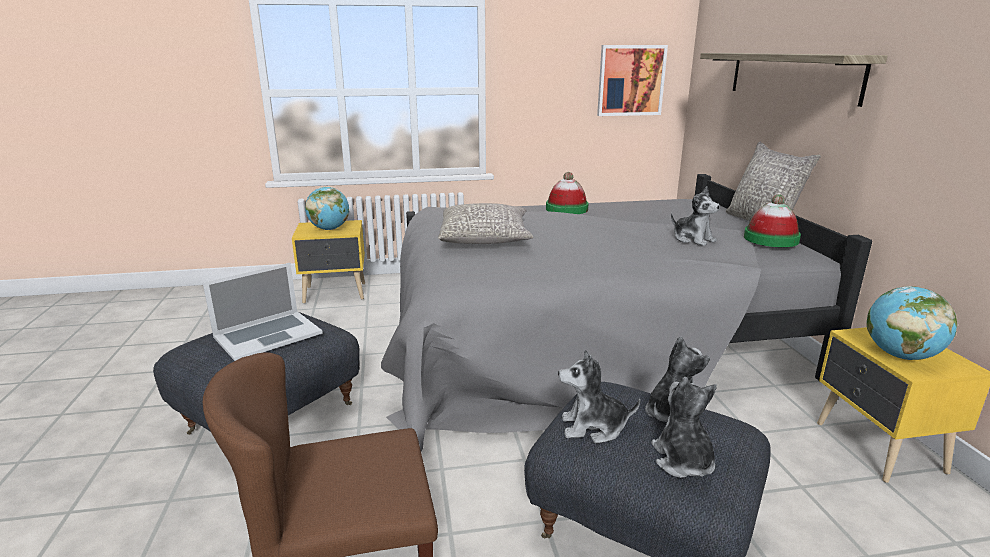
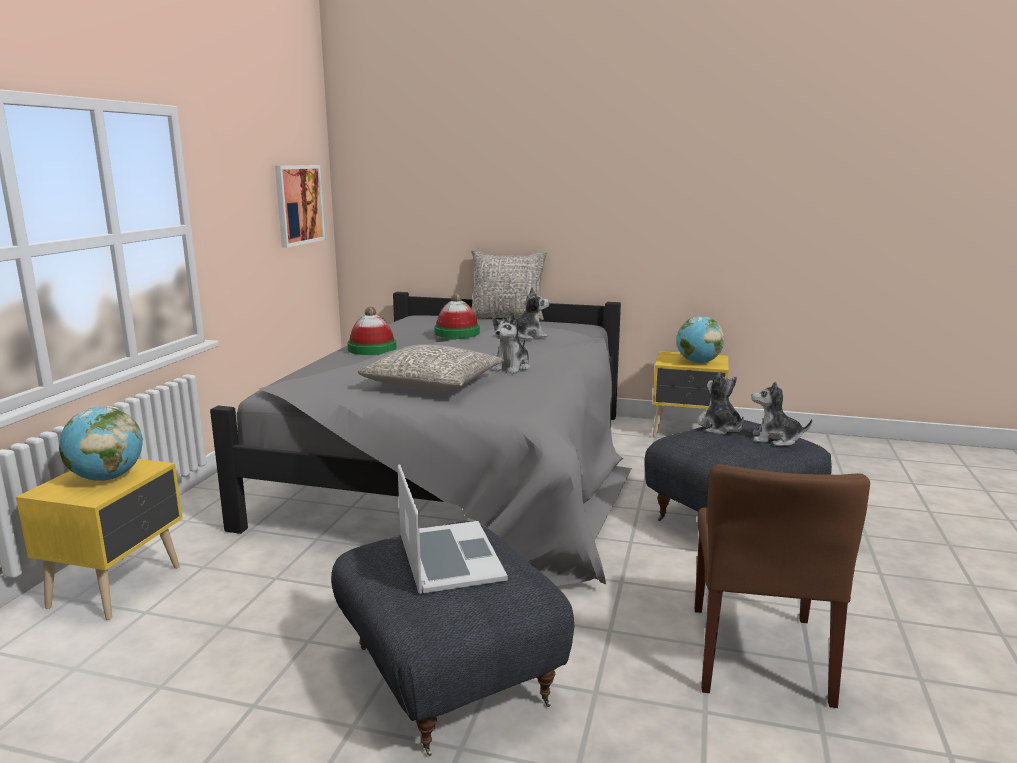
camera: 65 degrees left, 5 degrees down
(593, 427) = (728, 452): plush toy -> plush toy (512, 367)
(771, 239) = (554, 322): hat -> hat (457, 333)
(791, 75) = (495, 191): shelf -> none

